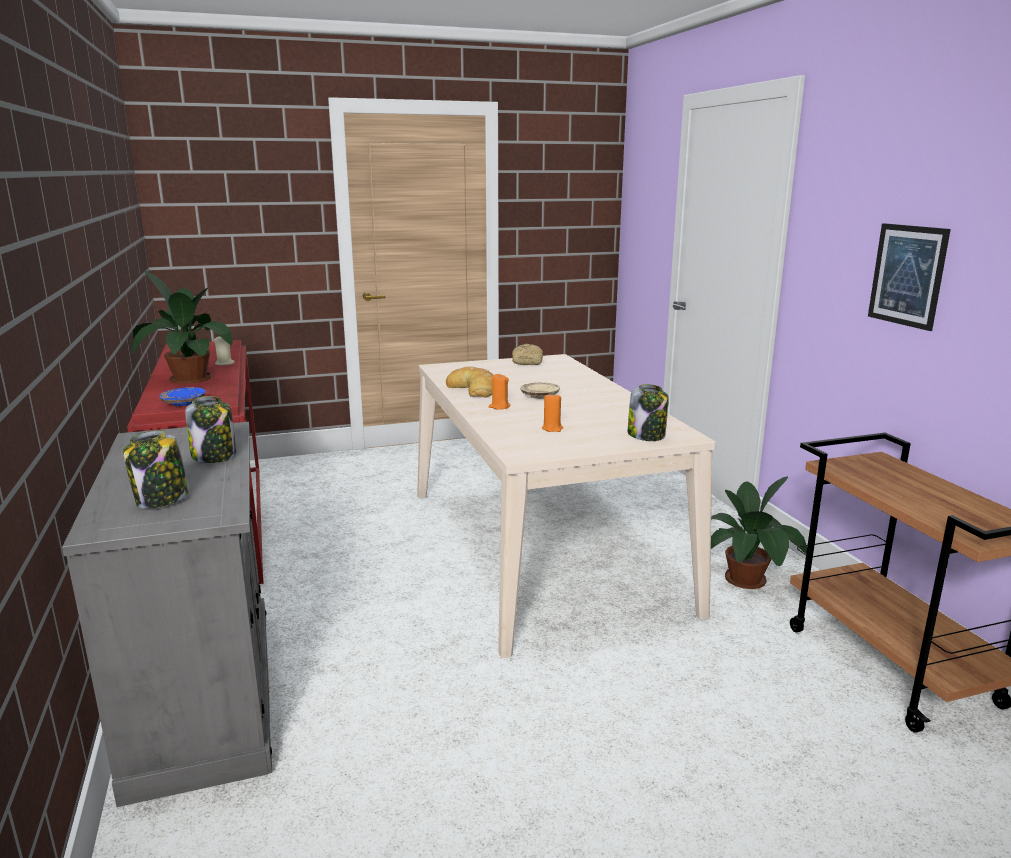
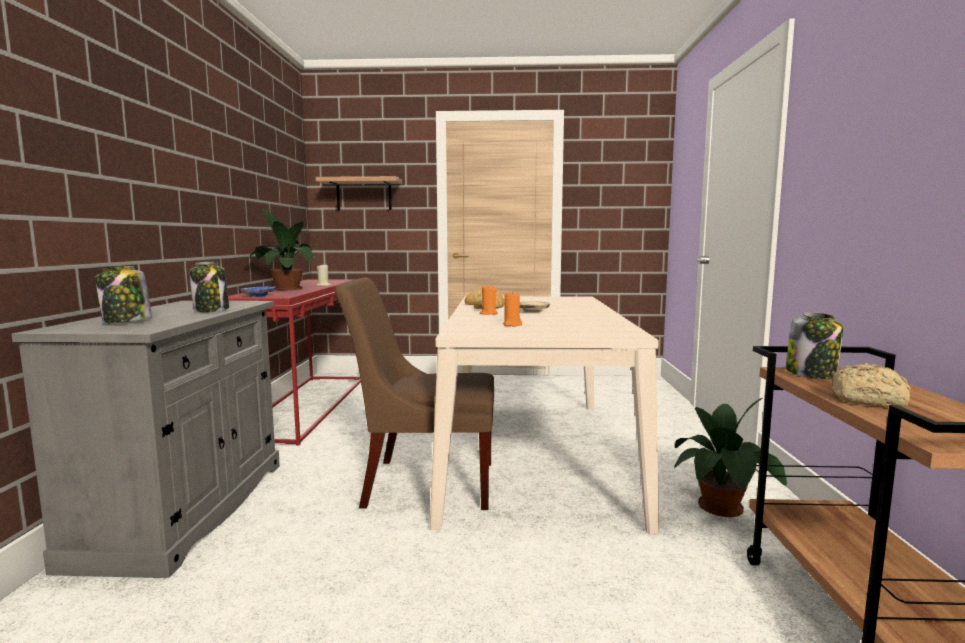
camera: 20 degrees right, 10 degrees down
(231, 216) = (364, 195): none -> shelf
(453, 606) = (423, 483): none -> brown chair
(528, 362) = (553, 298): bread -> bread (870, 400)
(647, 435) = (593, 333): jar -> jar (811, 374)
(907, 275) = (888, 170): picture -> none

